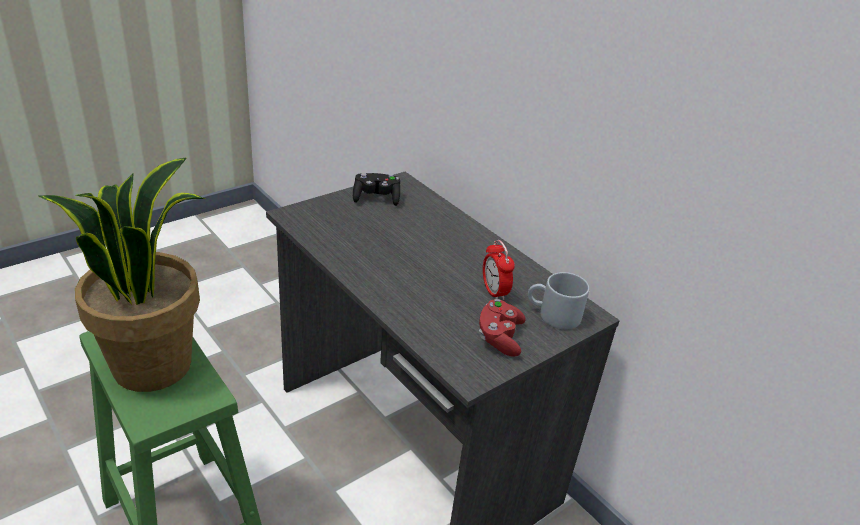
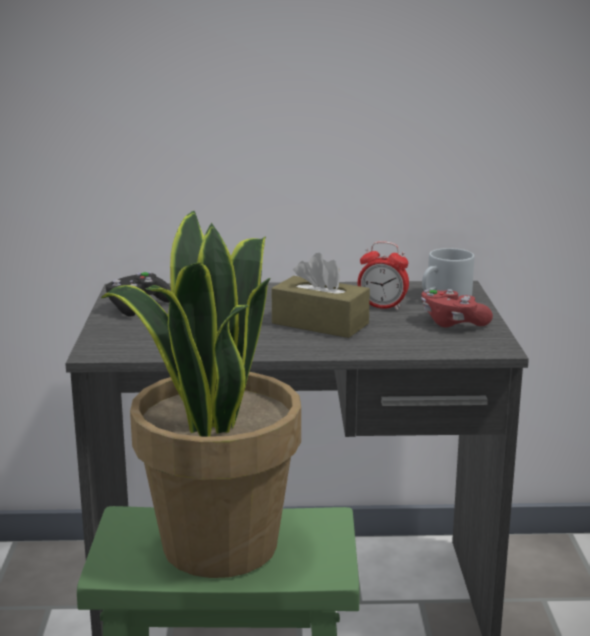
camera: 50 degrees left, 15 degrees down
(427, 276) = (320, 323): none -> brown tissue box

